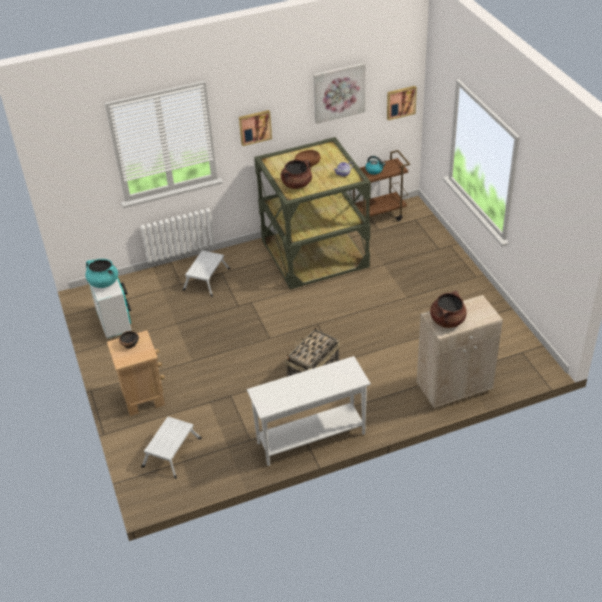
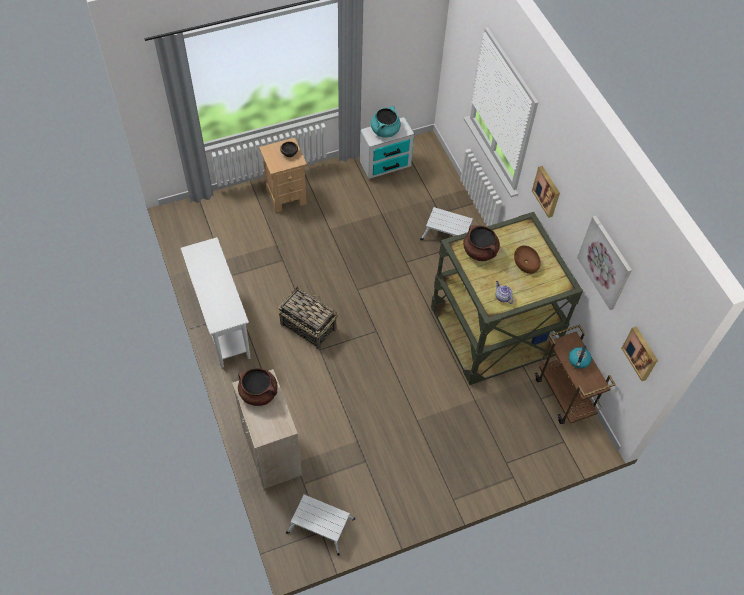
camera: 85 degrees right, 15 degrees up
(171, 452) = (221, 221): white step ladder -> white step ladder (320, 525)

